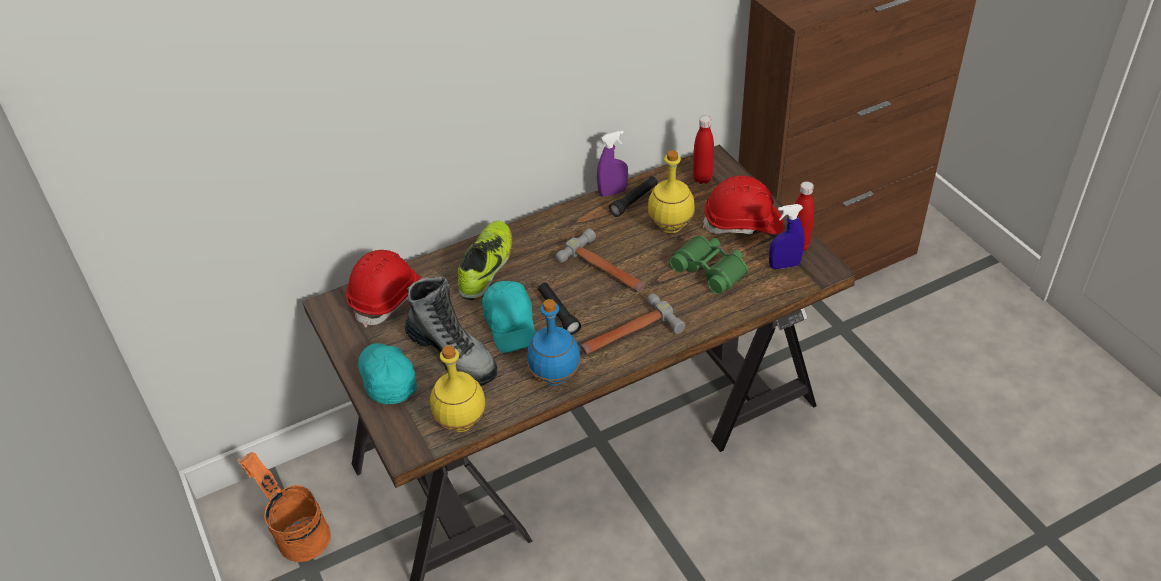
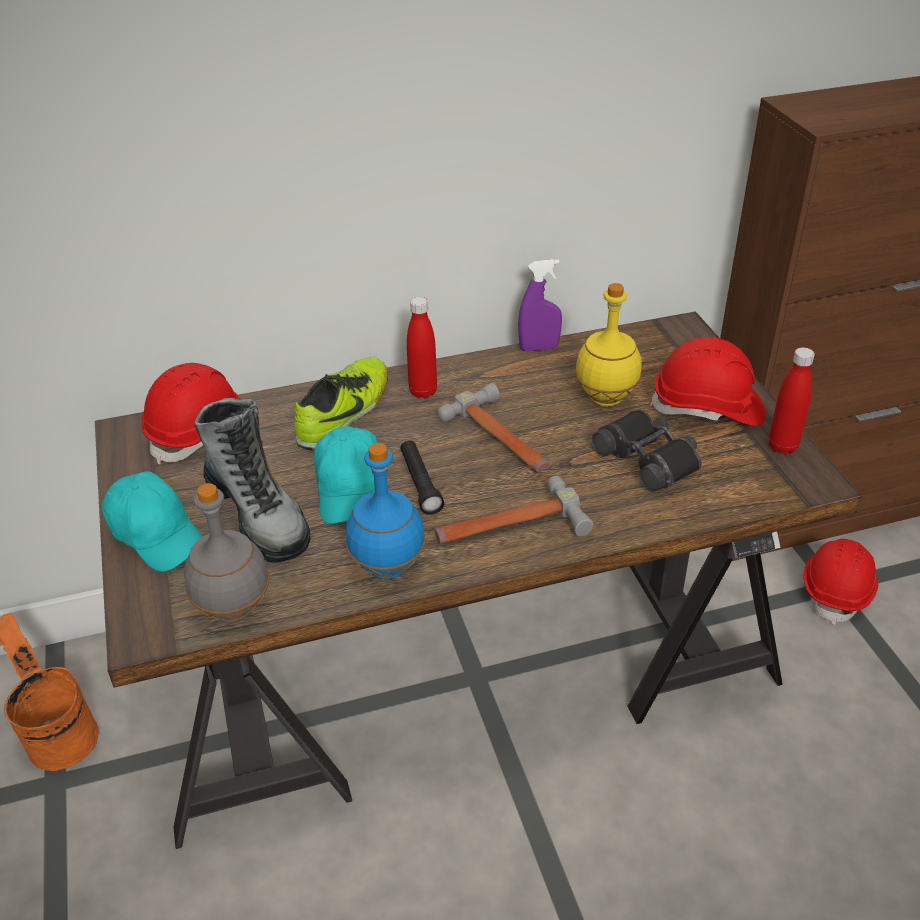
camera: 10 degrees right, 5 degrees down
(387, 380) = (157, 534): turquoise cap -> turquoise cap turned 150 degrees clockwise
(462, 422) = (235, 609): yellow bottle -> grey bottle
(634, 201) = (564, 361): black flashlight -> none
(702, 179) = (663, 347): red bottle -> red bottle (423, 392)
(710, 269) = (648, 459): green binoculars -> black binoculars
(784, 265) = (757, 468): blue spray bottle -> none
(844, 330) = (837, 590): none -> red hard hat

